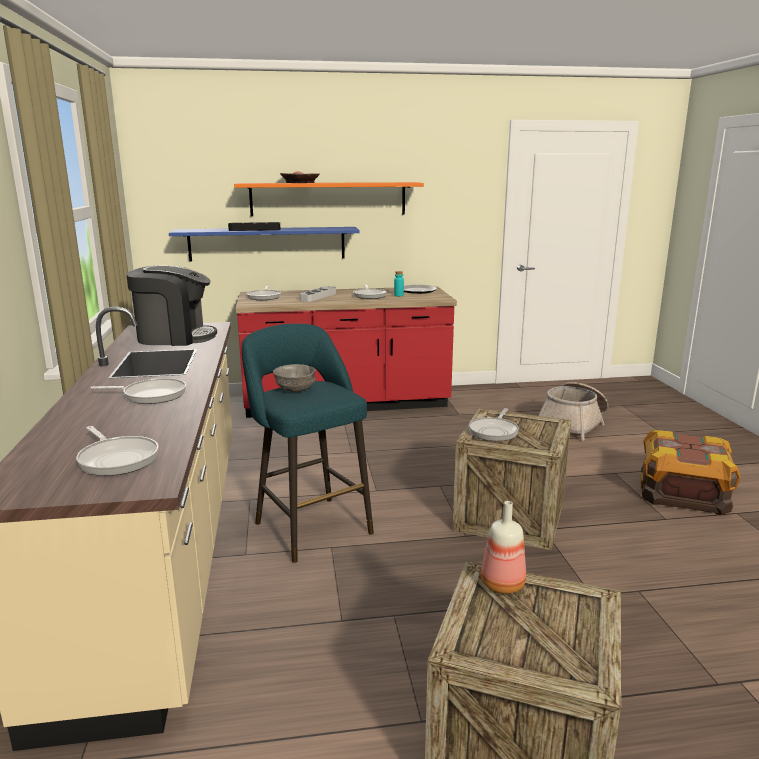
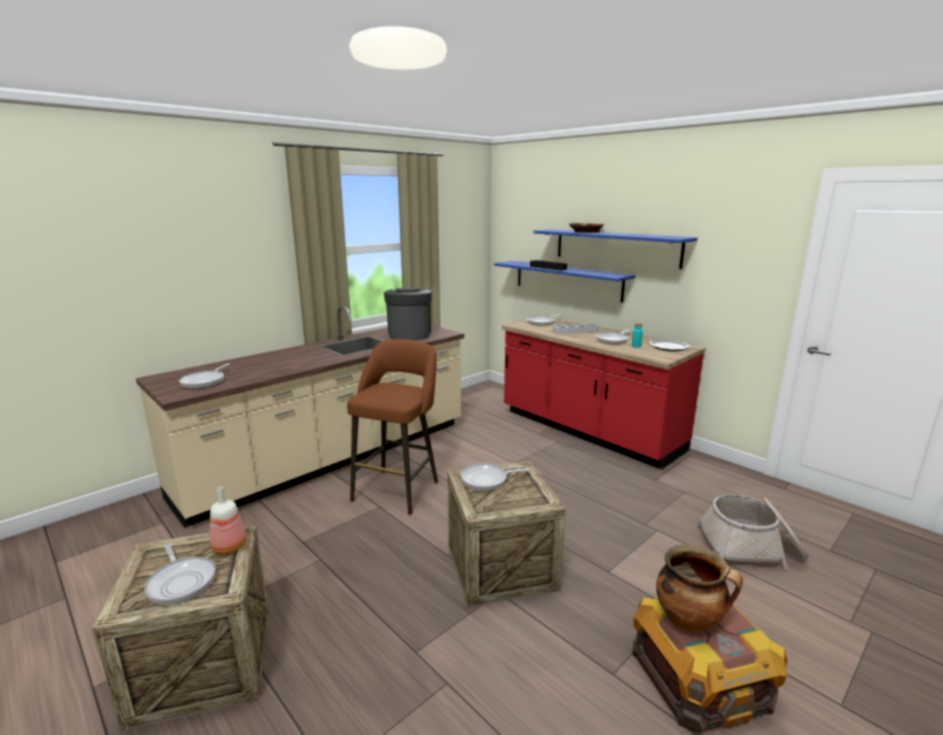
camera: 55 degrees right, 0 degrees up
(151, 395) = (300, 360): frying pan -> frying pan (181, 581)
(175, 337) = (409, 334): coffee machine -> coffee machine turned 150 degrees counterclockwise
(295, 389) = (391, 387): grey bowl -> none
(310, 525) = (398, 488): turquoise stool -> brown stool
(328, 199) = (615, 247): orange shelf -> blue shelf
(687, 449) = (689, 621): none -> cooking pot

